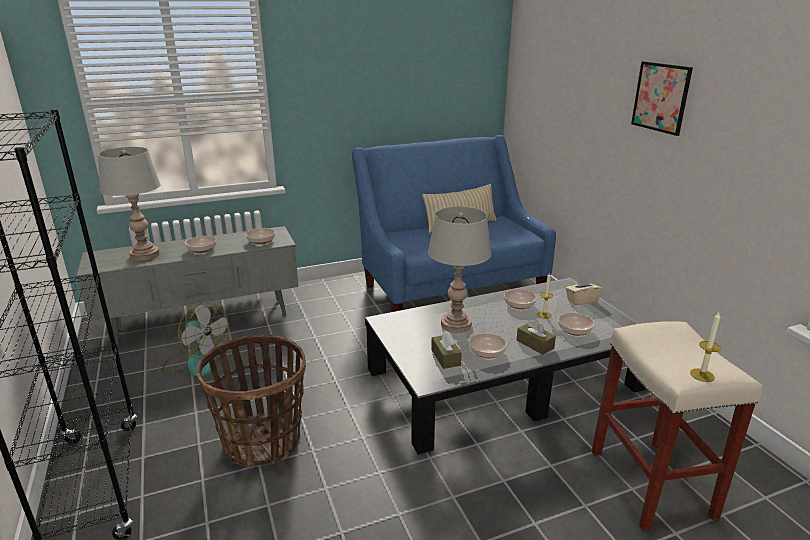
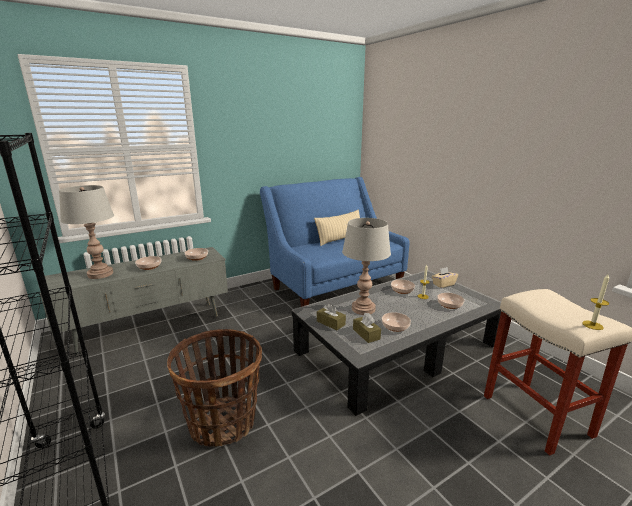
camera: 10 degrees left, 5 degrees down
(196, 361) = (149, 359): fan -> none
(535, 344) = (427, 318): brown tissue box -> brown tissue box (330, 323)
(661, 97) = (490, 137): picture -> none

